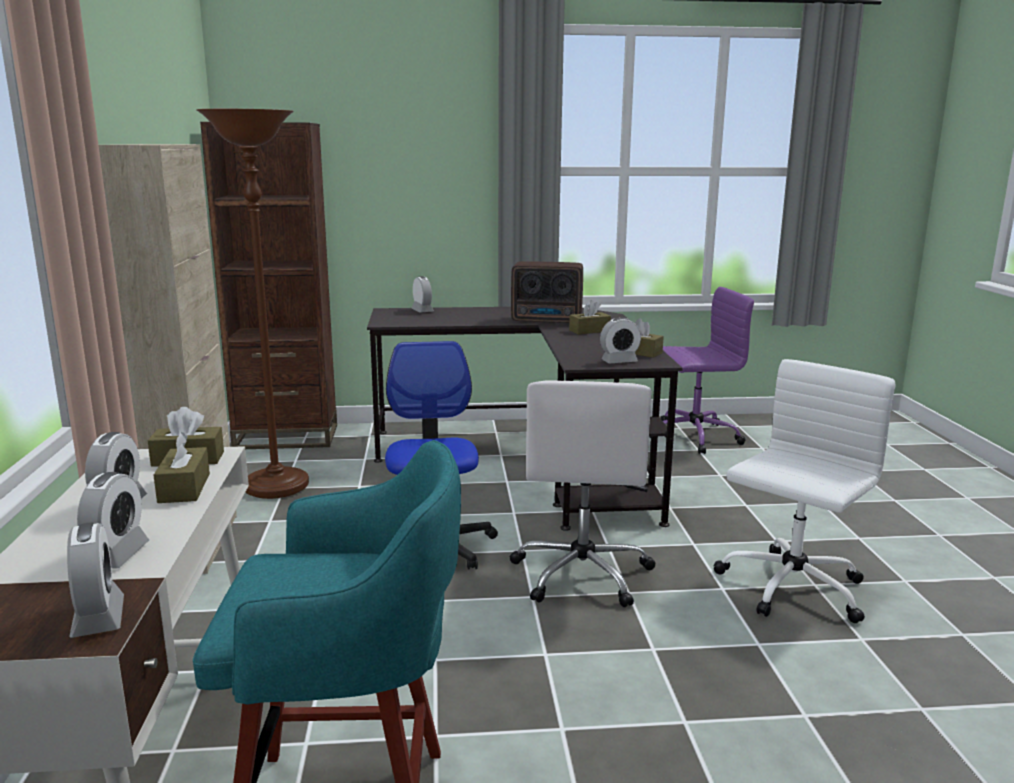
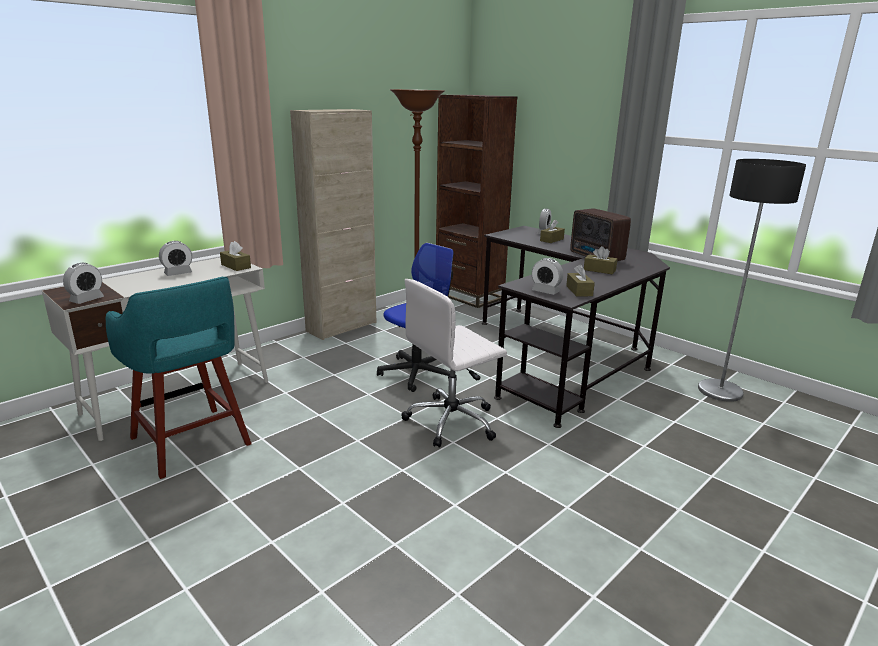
camera: 50 degrees right, 5 degrees up
(116, 555) = (136, 286): alarm clock -> none
(184, 488) = (205, 275): brown tissue box -> brown tissue box (551, 240)
(692, 436) = (720, 391): purple office chair -> floor lamp
(790, 588) = (545, 498): white office chair -> none

